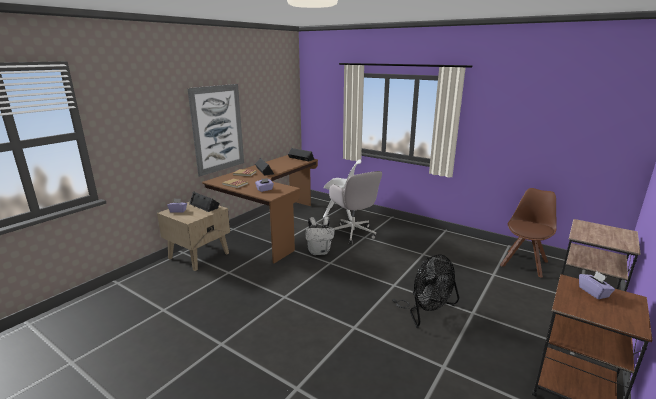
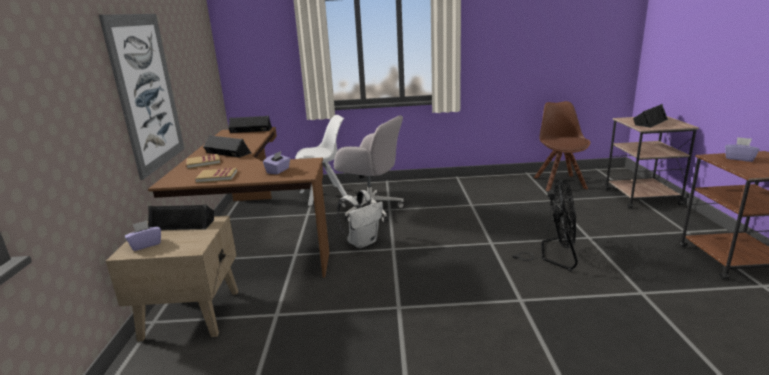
camera: 35 degrees left, 0 degrees up
(599, 233) = (649, 122): none -> black speaker

